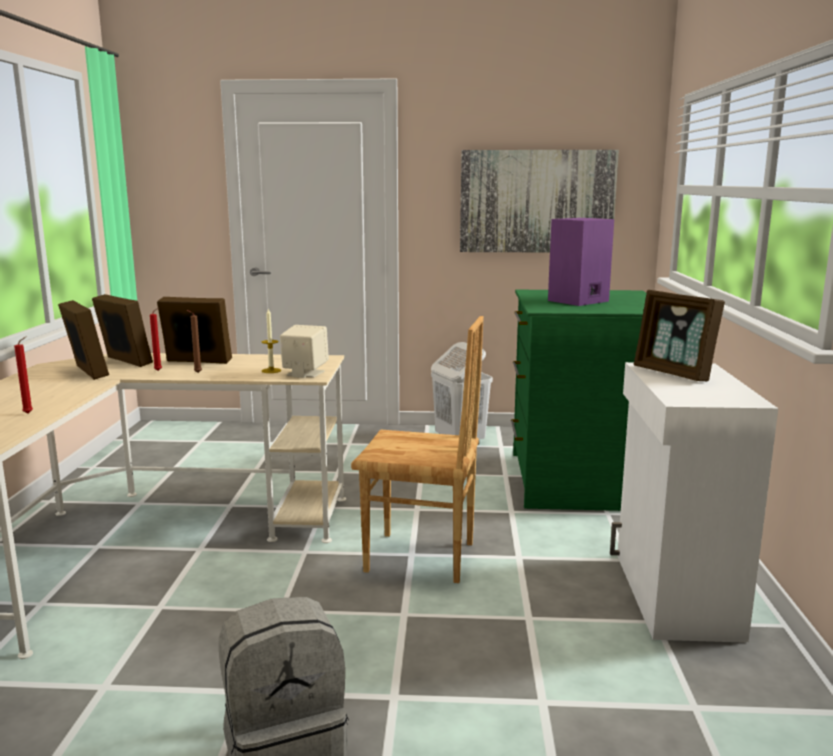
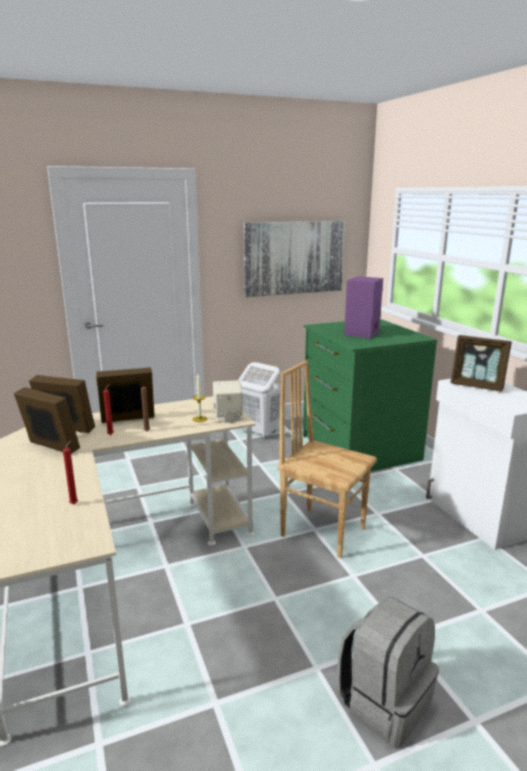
camera: 25 degrees left, 5 degrees up
(420, 558) = (323, 530): brown chair -> brown chair turned 135 degrees counterclockwise

